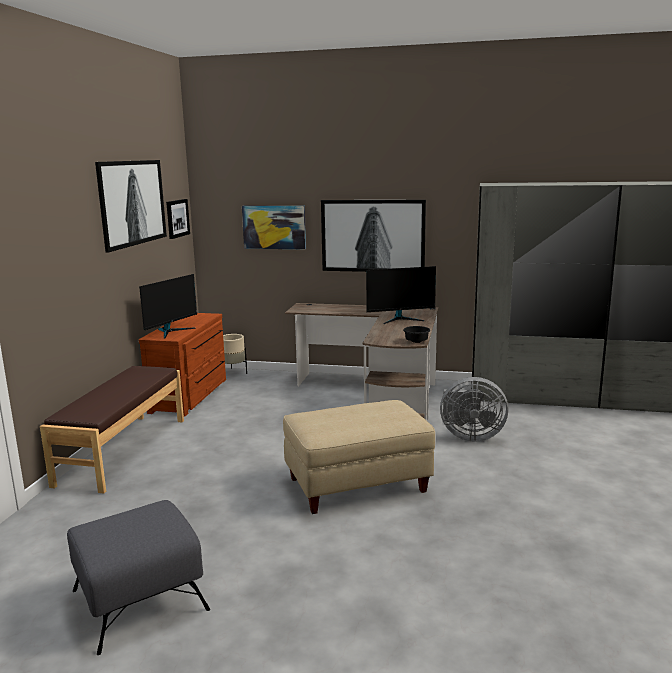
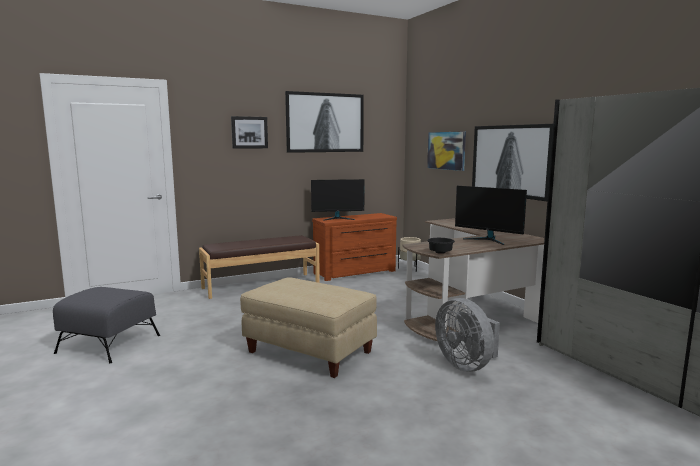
camera: 50 degrees right, 5 degrees down
(177, 218) = (382, 140): picture -> picture (249, 132)

